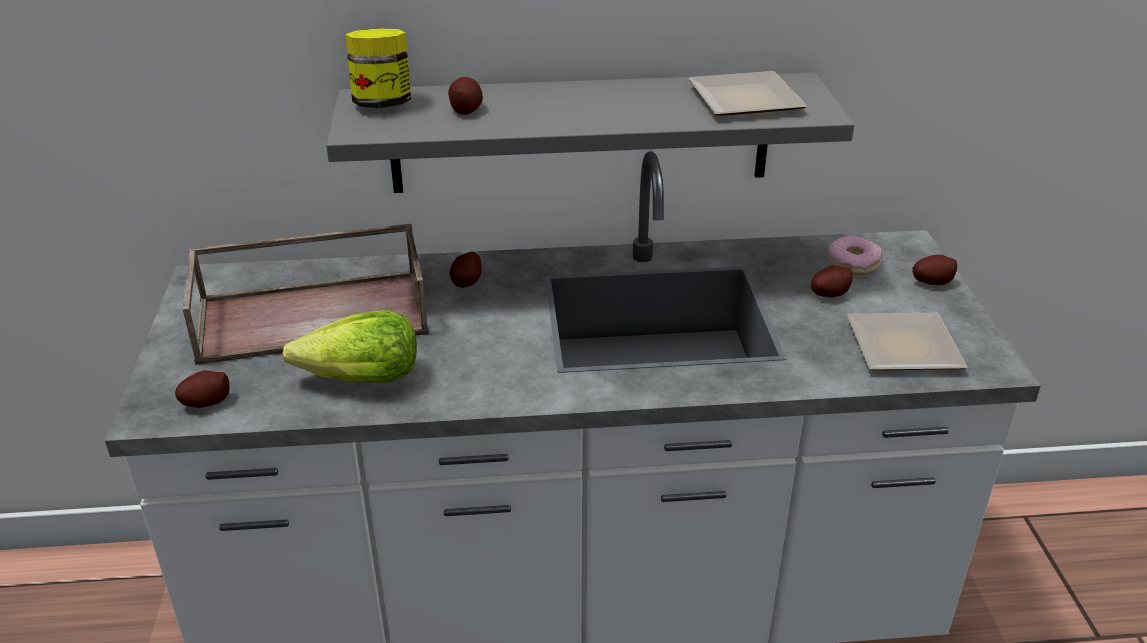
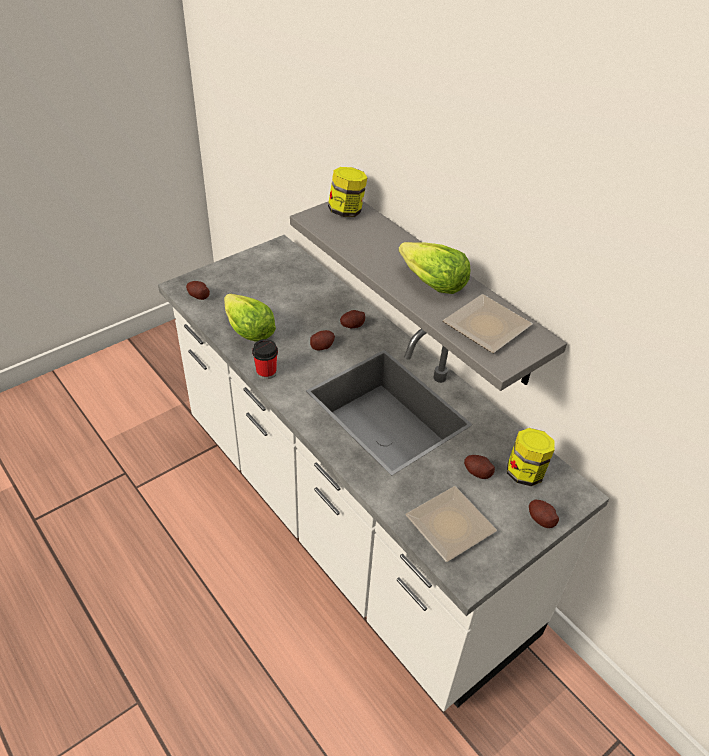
camera: 55 degrees right, 10 degrees up
(315, 315) = (283, 292): brown tray -> none
(465, 109) = (367, 237): potato -> potato (322, 346)
(479, 395) = (266, 372): none -> cup
(622, 102) = (432, 283): none -> lettuce
(853, 263) = (525, 472): donut -> jar

